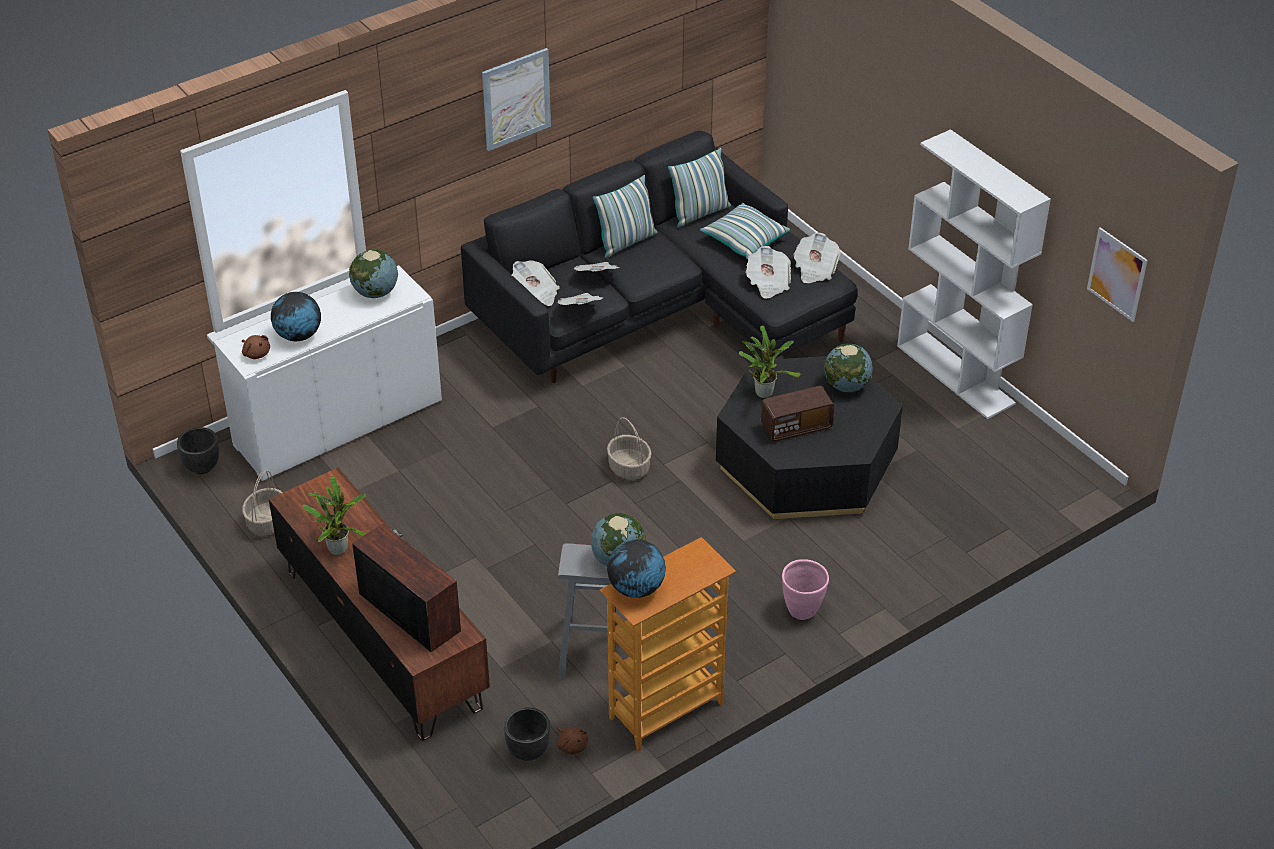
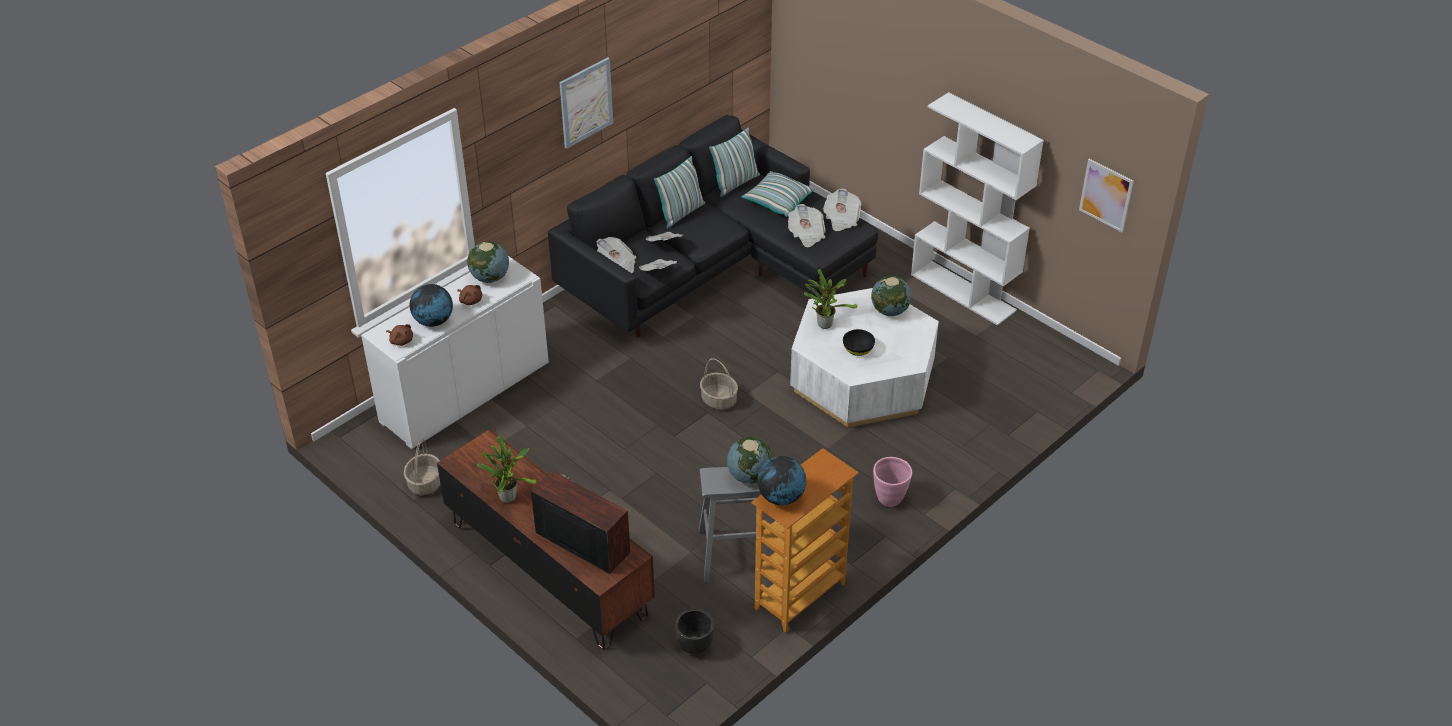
camera: 10 degrees left, 0 degrees up
(202, 467) = (357, 444): black planter -> none
(572, 745) = (729, 636): brown plush toy -> brown plush toy (470, 300)
(796, 427) = (858, 349): radio -> black bowl
(806, 463) = (862, 379): black coffee table -> white coffee table

